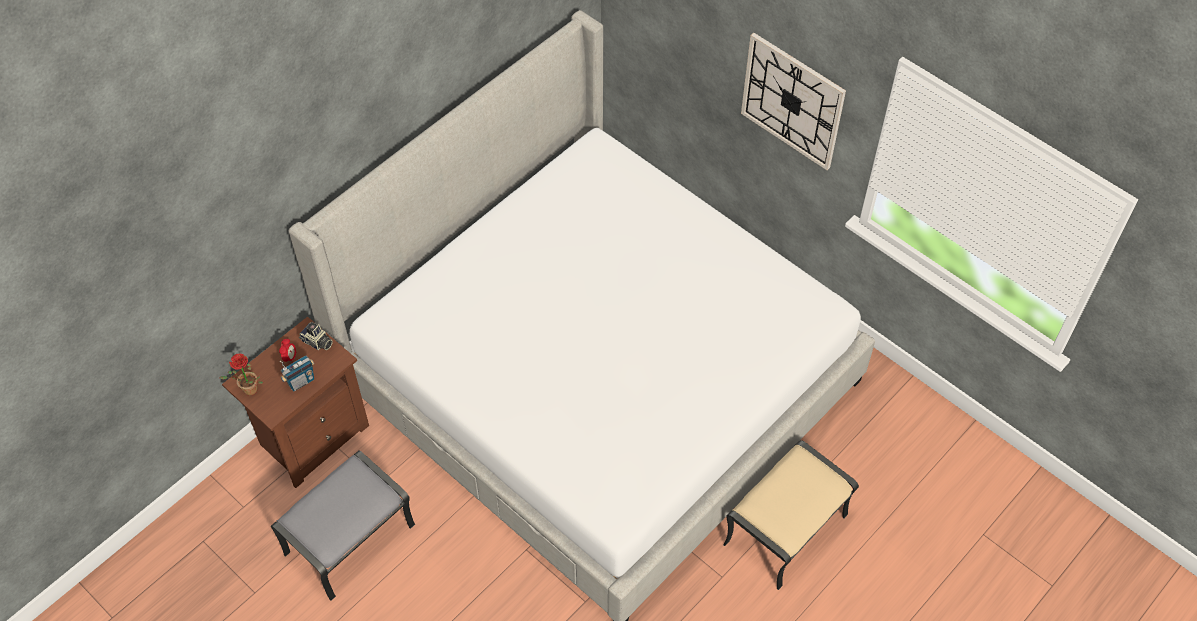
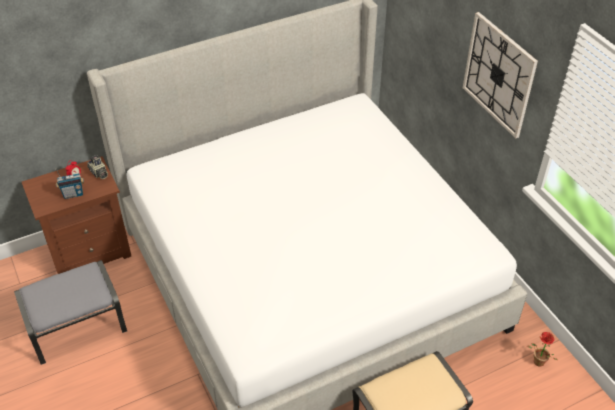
camera: 20 degrees right, 10 degrees down
(248, 391) = (35, 190): potted plant -> potted plant (536, 363)

